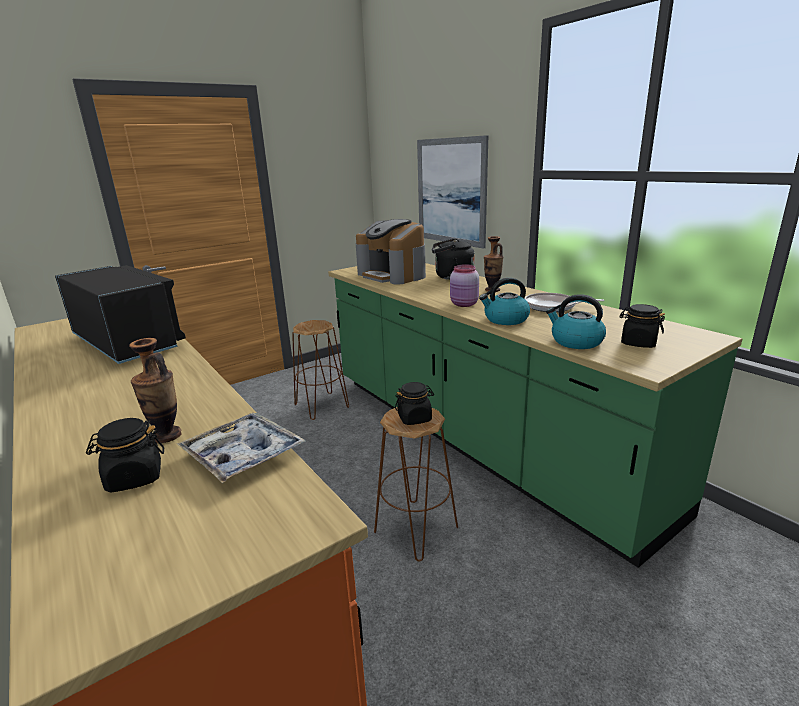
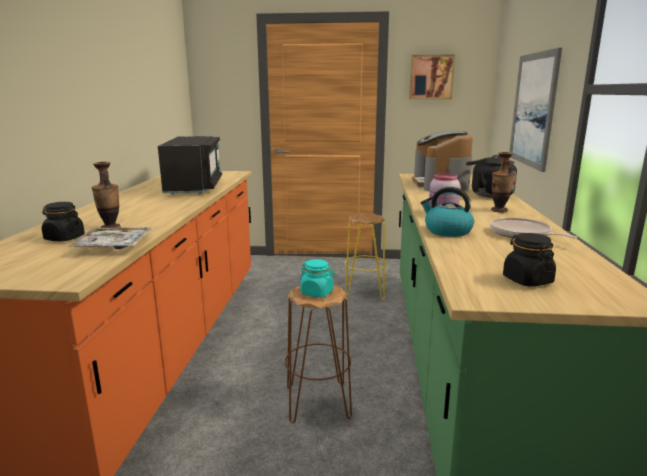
camera: 40 degrees right, 5 degrees down
(312, 161) = (431, 77): none -> picture
(321, 406) = (364, 292): brown stool -> yellow stool
(415, 418) = (317, 293): black jar -> turquoise jar
(575, 342) = (464, 261): kettle -> none

